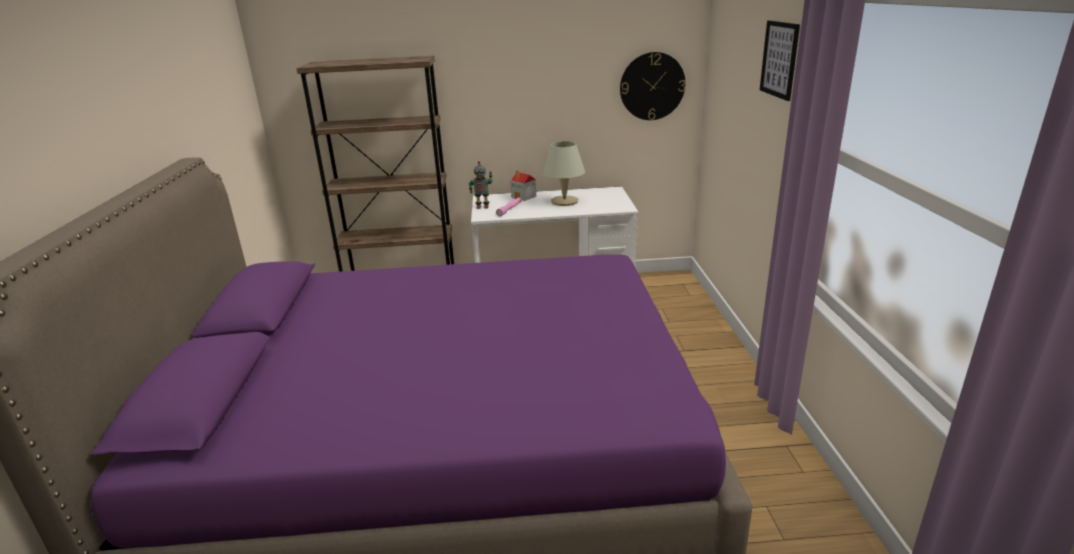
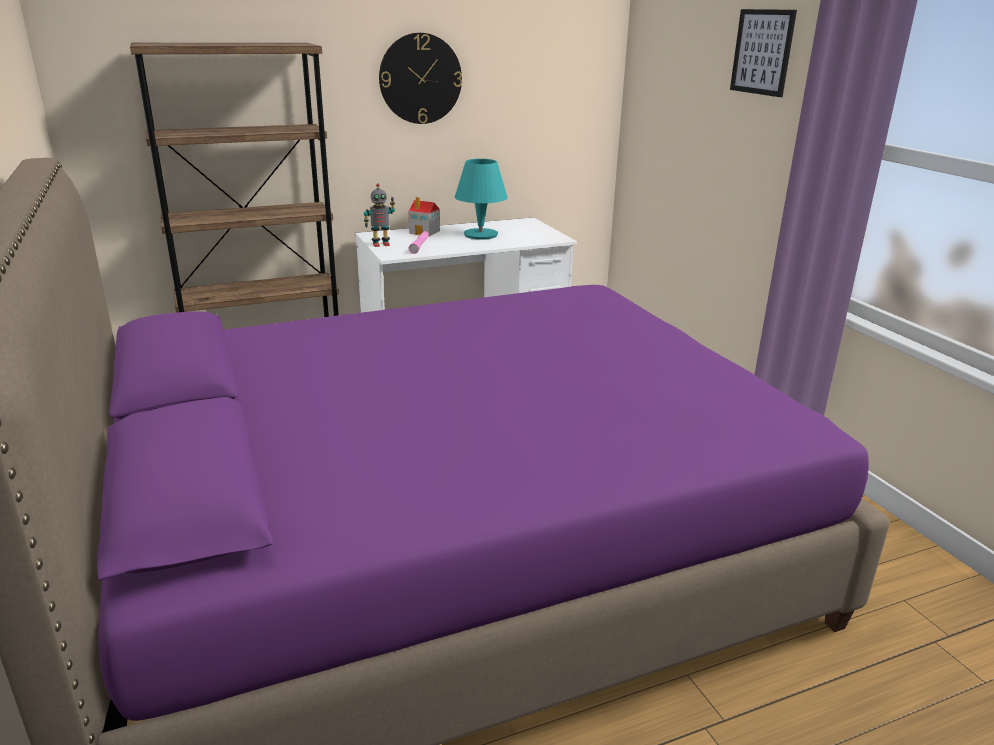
camera: 20 degrees left, 0 degrees up
(564, 201) = (480, 235): beige table lamp -> turquoise table lamp
(652, 86) = (568, 94): wall clock -> wall clock (420, 79)

